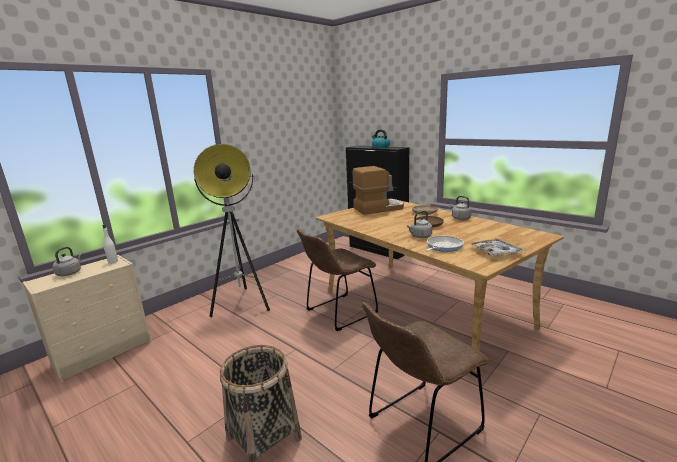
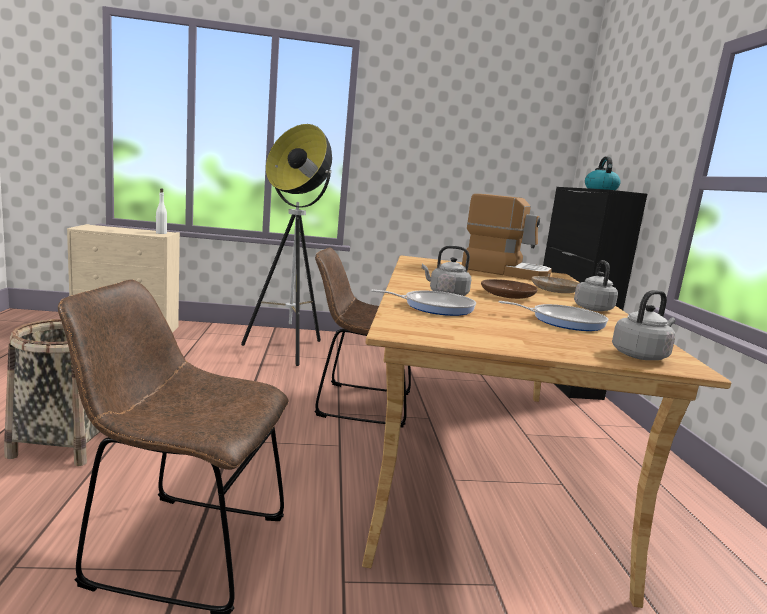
camera: 40 degrees right, 5 degrees down
(70, 273) = (120, 229): grey kettle -> grey kettle (641, 355)
(479, 231) = (563, 321): none -> frying pan
(495, 252) = (489, 336): tray -> none

